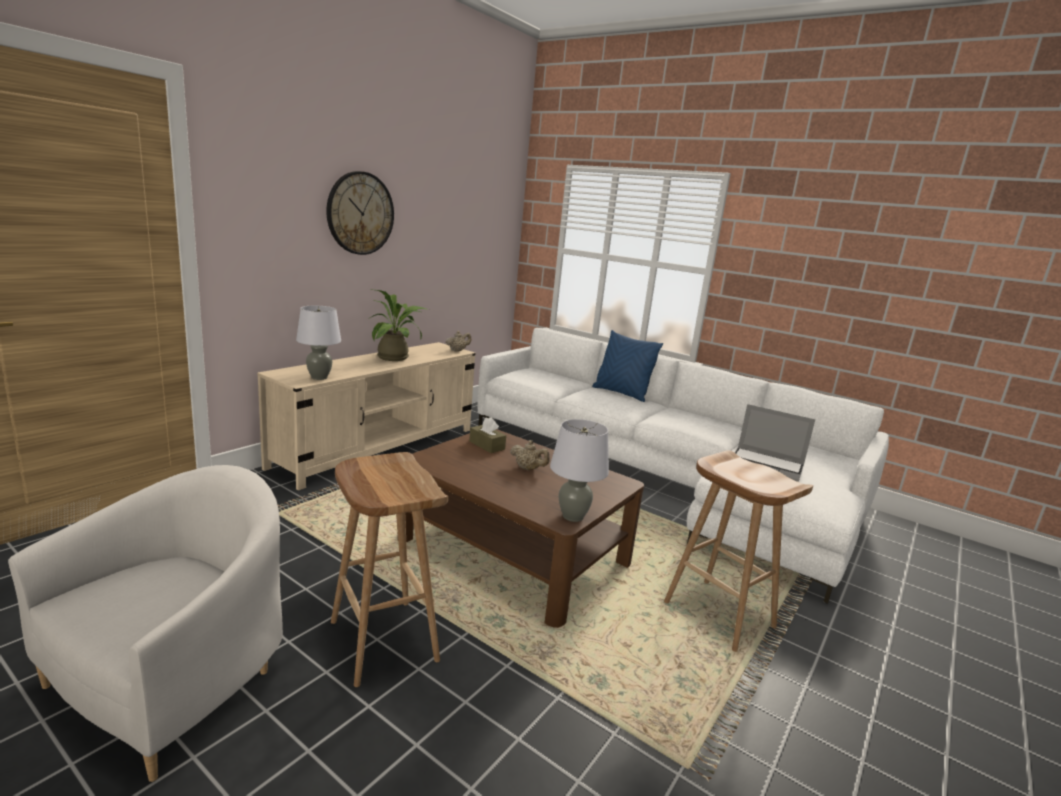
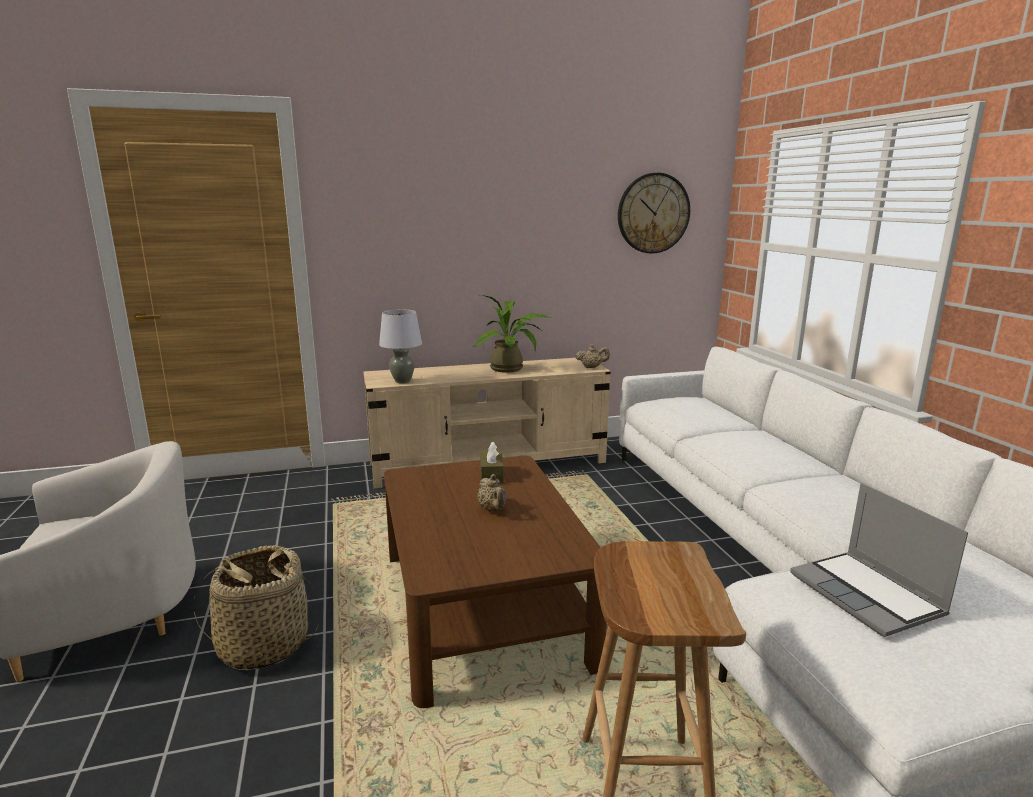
camera: 40 degrees right, 0 degrees up
(360, 213) = (480, 216): wall clock -> wall clock (653, 213)
(382, 640) = (263, 645): brown stool -> basket
(572, 516) = (449, 575): grey table lamp -> none
(621, 393) = (780, 443): blue pillow -> none

